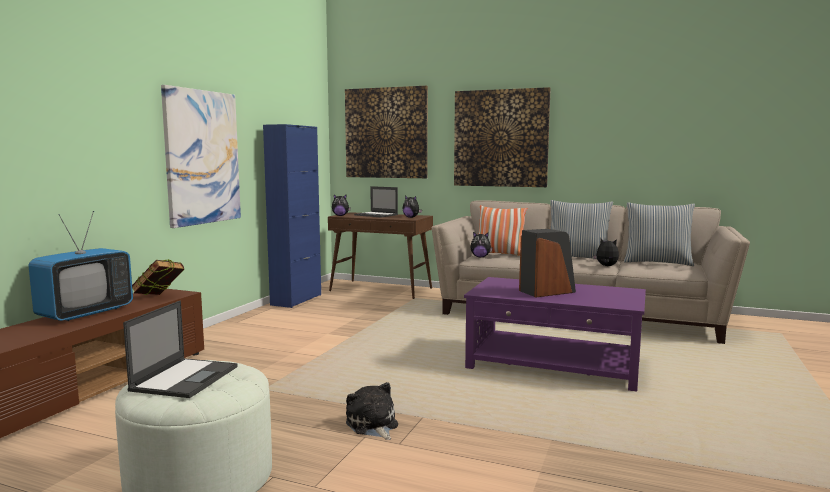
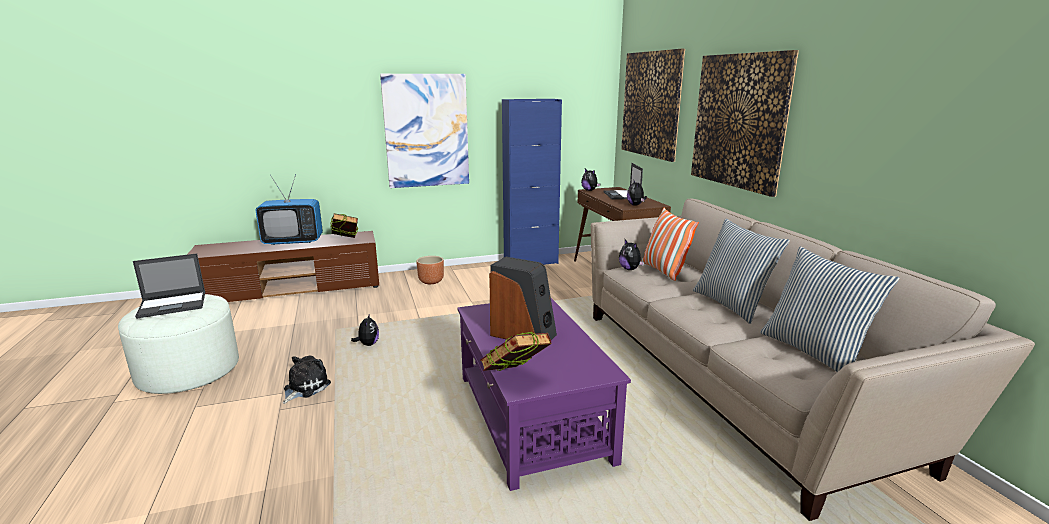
camera: 50 degrees right, 10 degrees up
(244, 334) = (431, 281): none -> brown planter
(606, 266) = (717, 329): plush toy -> plush toy (368, 344)
(613, 304) = (515, 378): none -> book

